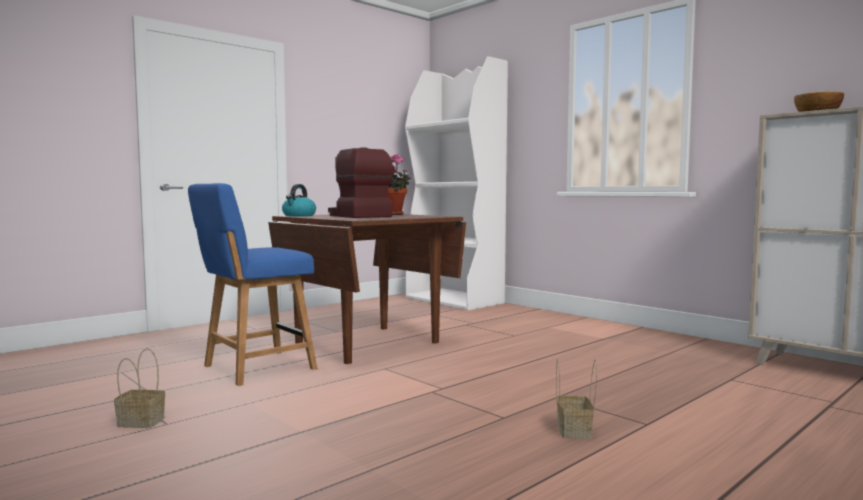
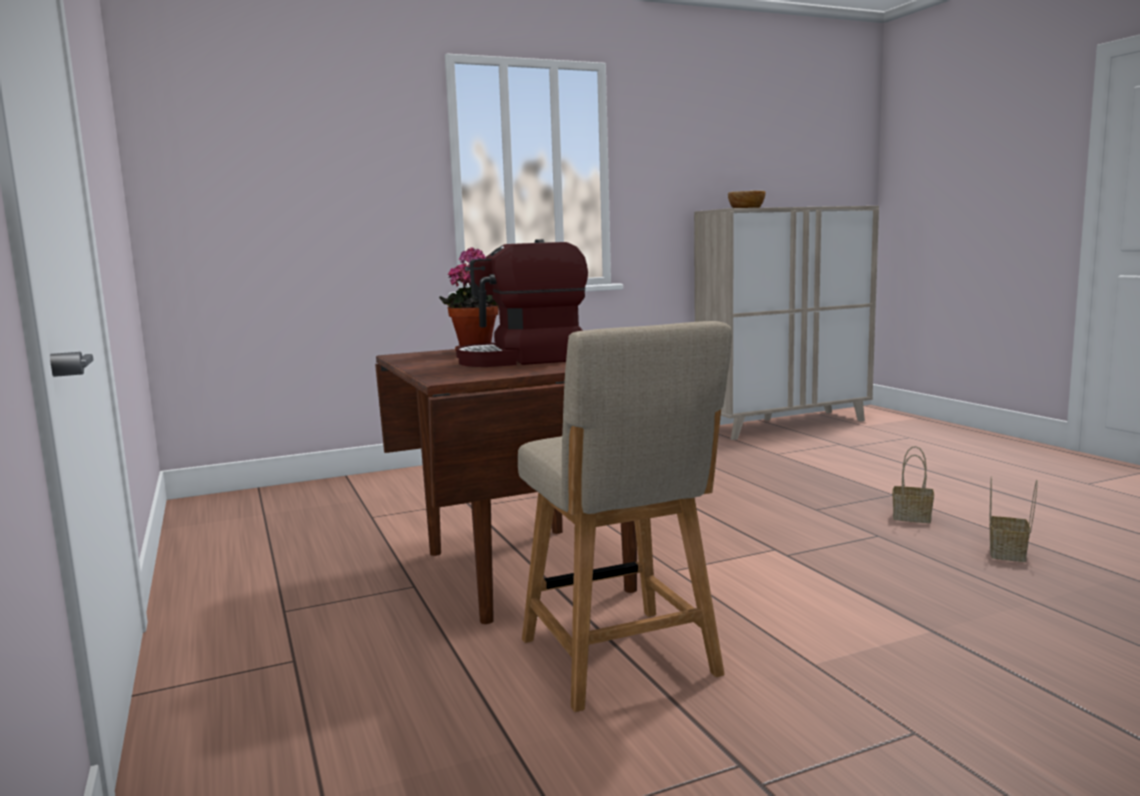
camera: 70 degrees left, 5 degrees up
(139, 422) = (909, 760): basket -> basket (1008, 554)
(254, 368) = (622, 661): blue chair -> beige chair
(299, 216) = (463, 376): kettle -> none
(455, 300) = (297, 495): white bookcase -> none

